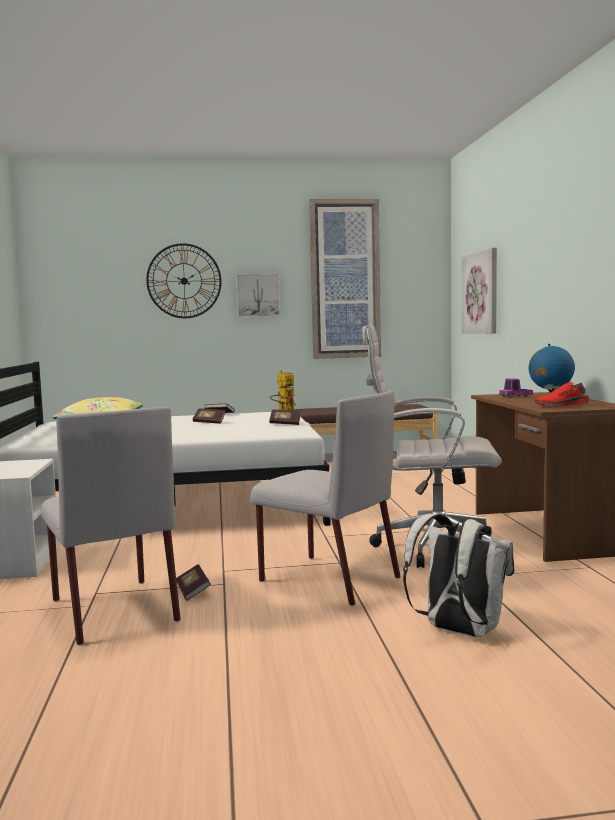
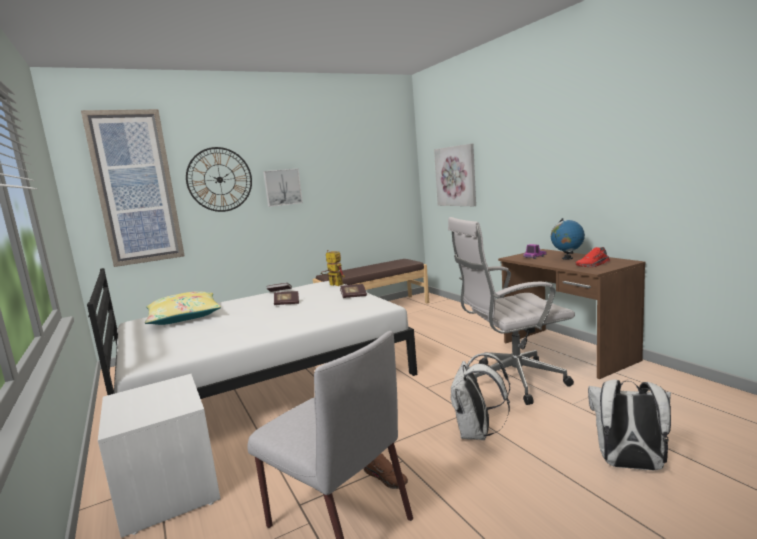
camera: 20 degrees left, 5 degrees up
(193, 591) = (386, 477): book -> brown shoe
(327, 579) = (477, 433): grey chair -> white backpack
(345, 279) = (347, 170): picture -> picture (136, 188)

